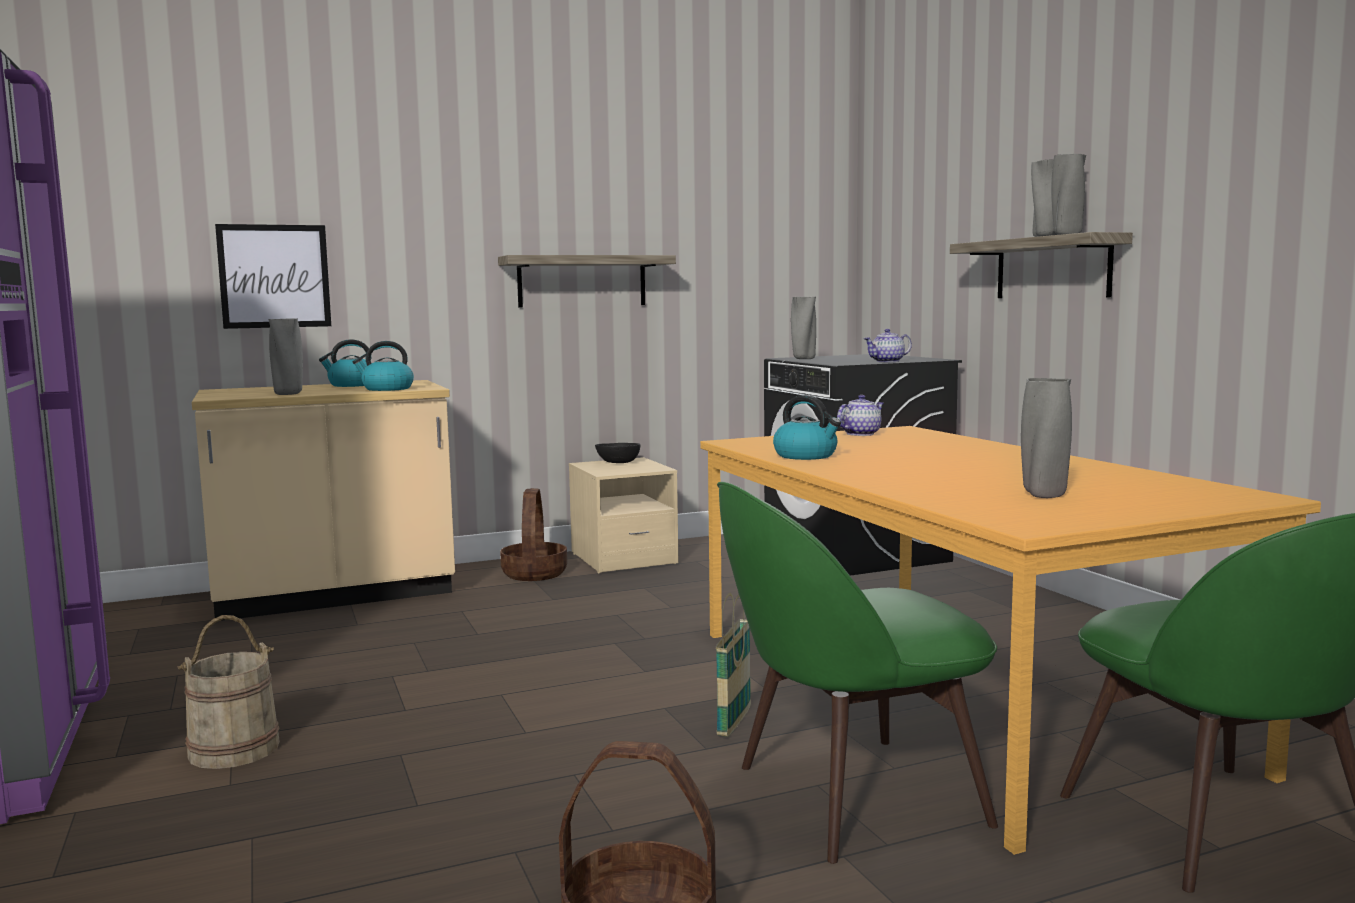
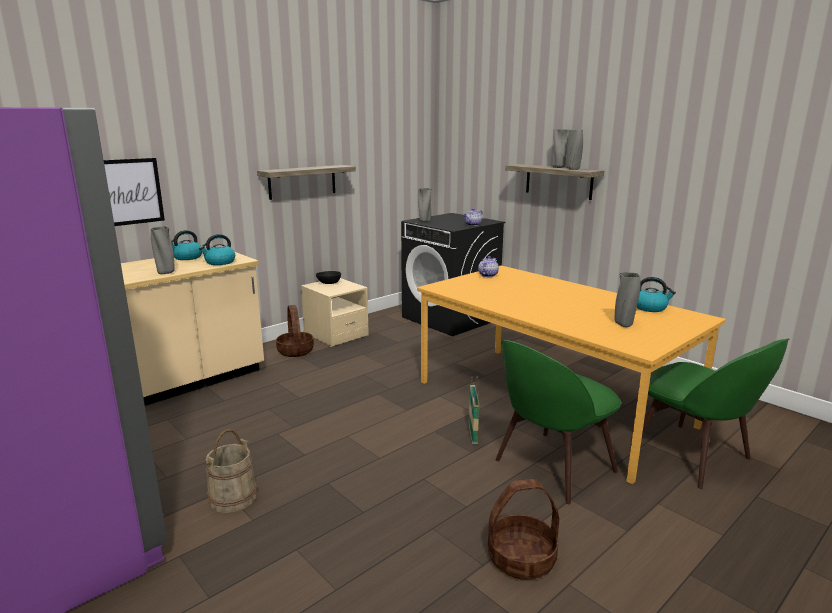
camera: 20 degrees left, 10 degrees up
(806, 456) = (486, 298): kettle -> kettle (650, 308)

